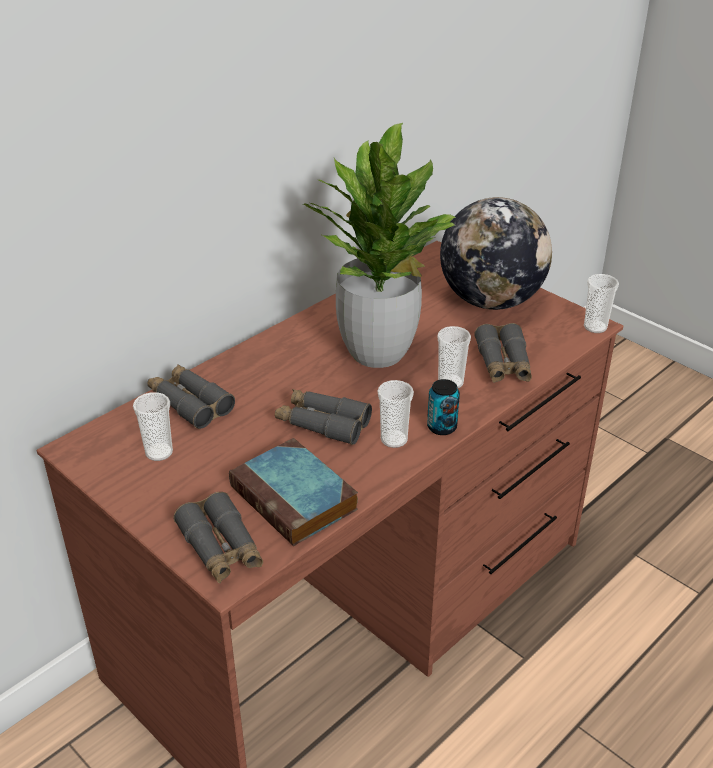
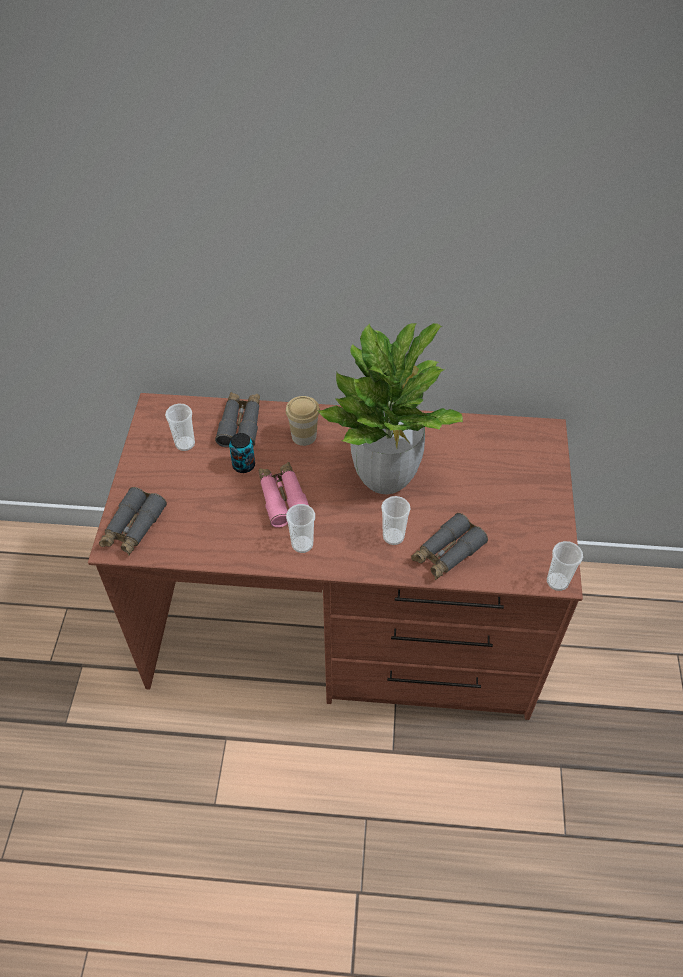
camera: 50 degrees right, 15 degrees up
(263, 372) = (304, 436): none -> cup
(296, 499) = (202, 533): book -> none
(322, 423) = (283, 498): grey binoculars -> pink binoculars
(441, 427) = (339, 561): can -> can (243, 465)
(490, 301) = (519, 499): globe -> none

